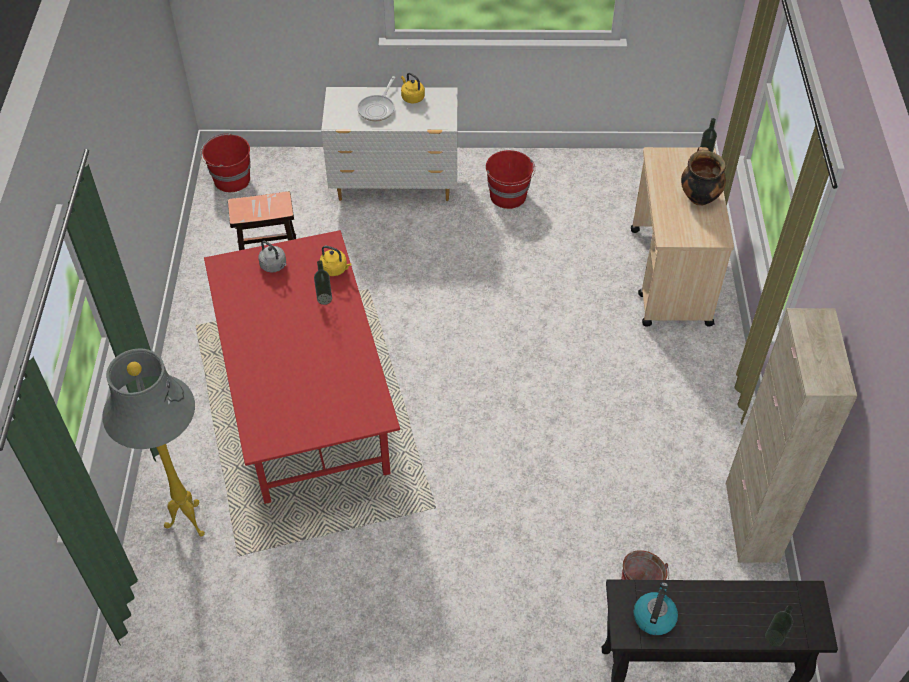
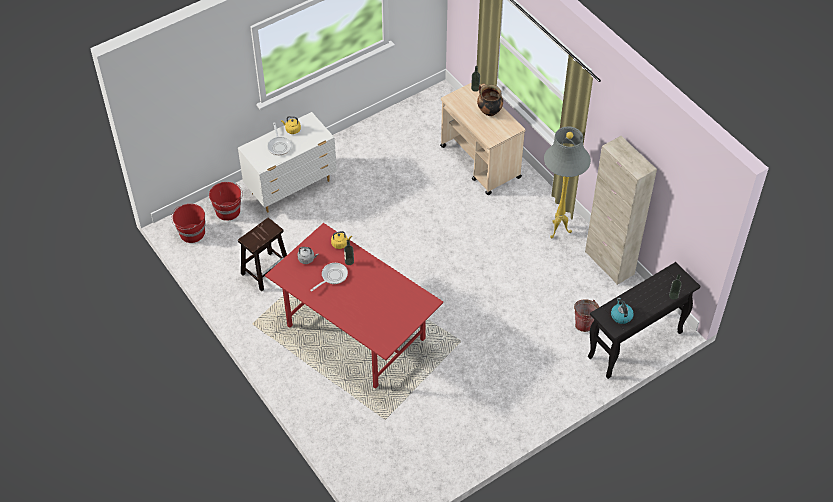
camera: 35 degrees left, 0 degrees up
(188, 520) = (344, 419): grey floor lamp -> grey floor lamp (557, 230)
(284, 307) = (332, 276): none -> frying pan
(508, 196) = (360, 161): red bucket -> red bucket (228, 211)

